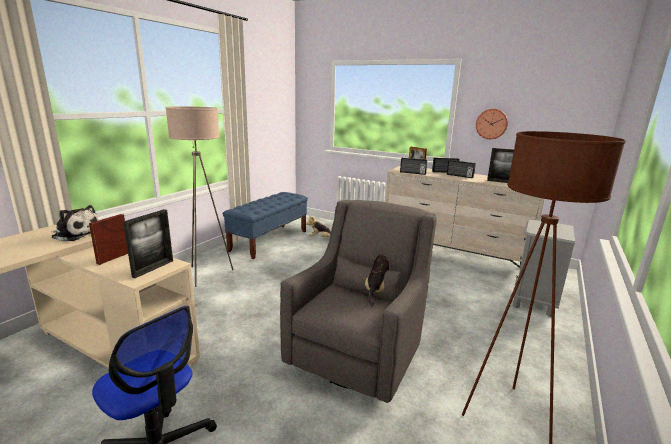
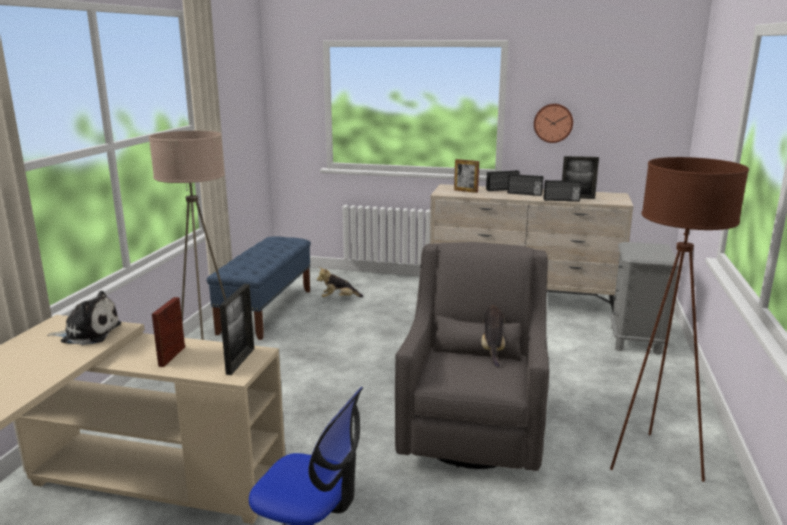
camera: 15 degrees left, 0 degrees up
(412, 173) = (465, 195): radio -> radio (561, 200)

